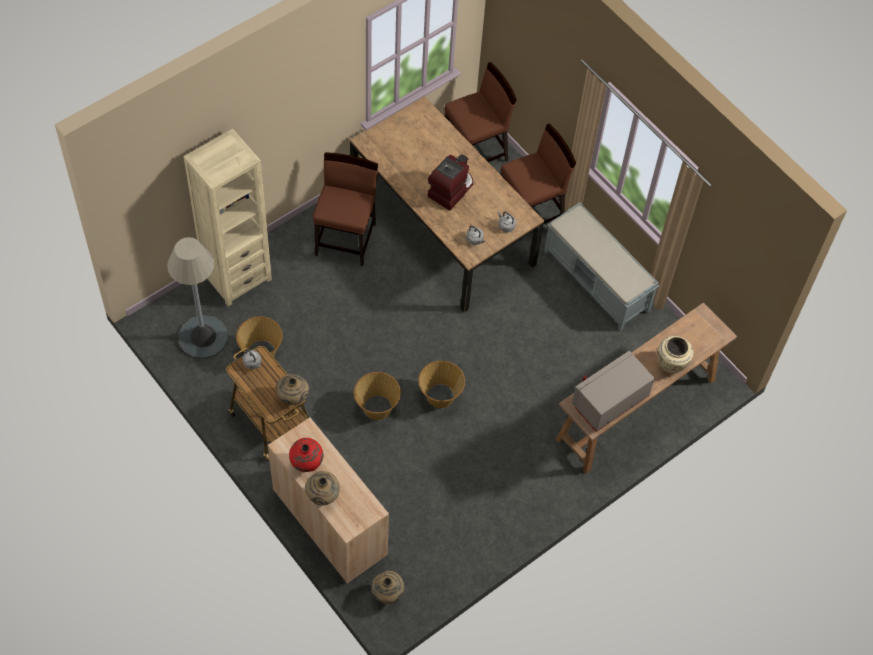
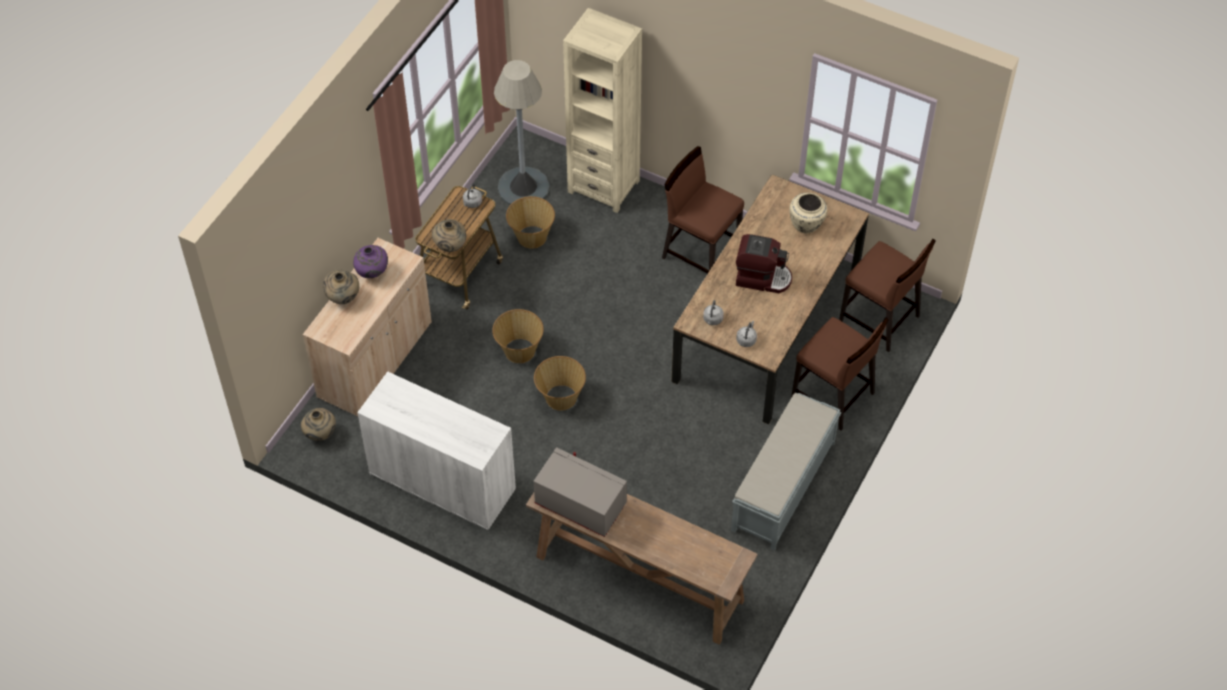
camera: 70 degrees right, 5 degrees down
(307, 463) = (372, 273): red vase -> purple vase
(346, 239) = (700, 252): brown chair -> brown chair turned 135 degrees counterclockwise
(482, 515) = (442, 482): none -> white cabinet
(671, 363) = (659, 547): beige vase -> beige vase (806, 225)

